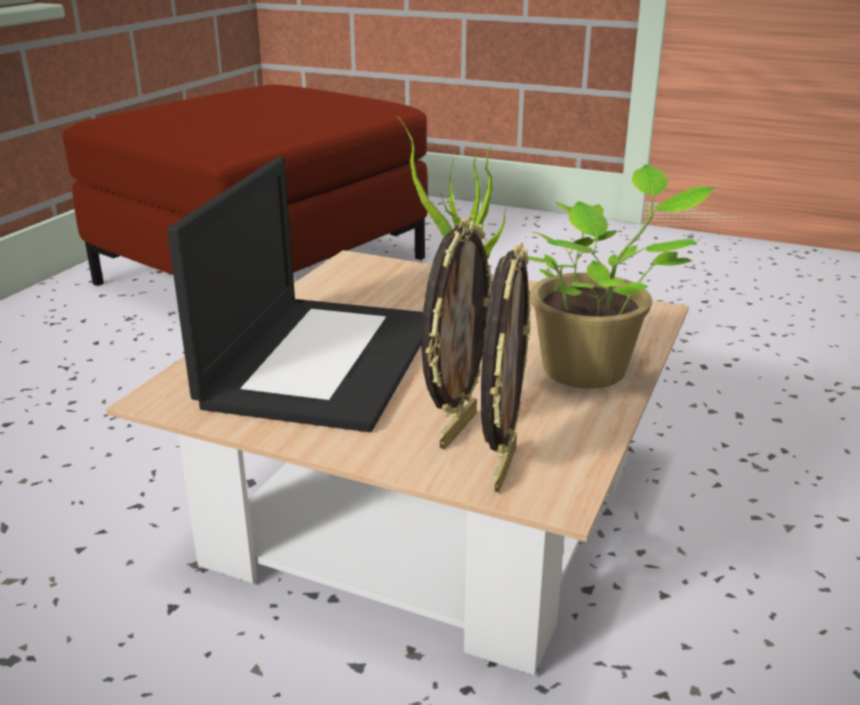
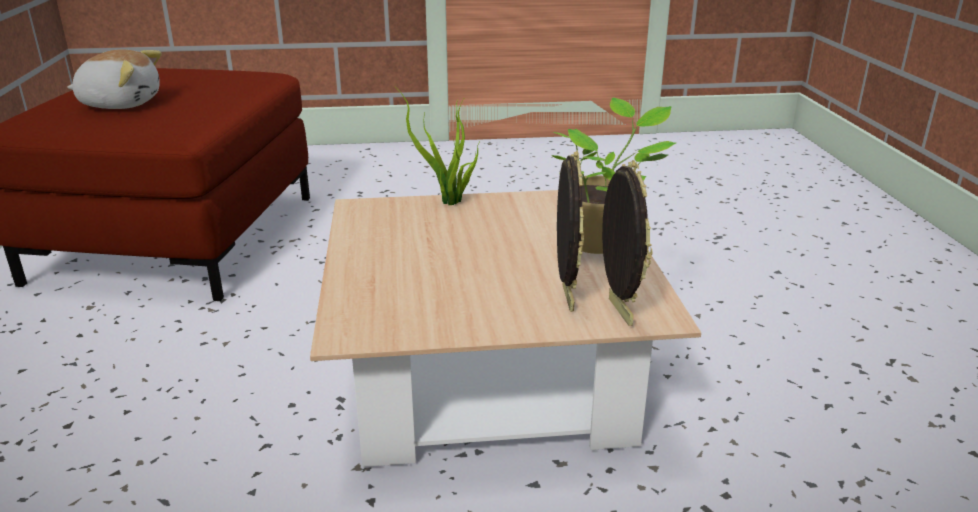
camera: 30 degrees left, 0 degrees up
(212, 113) = (121, 104): none -> plush toy
(322, 359) = (424, 279): laptop -> none

